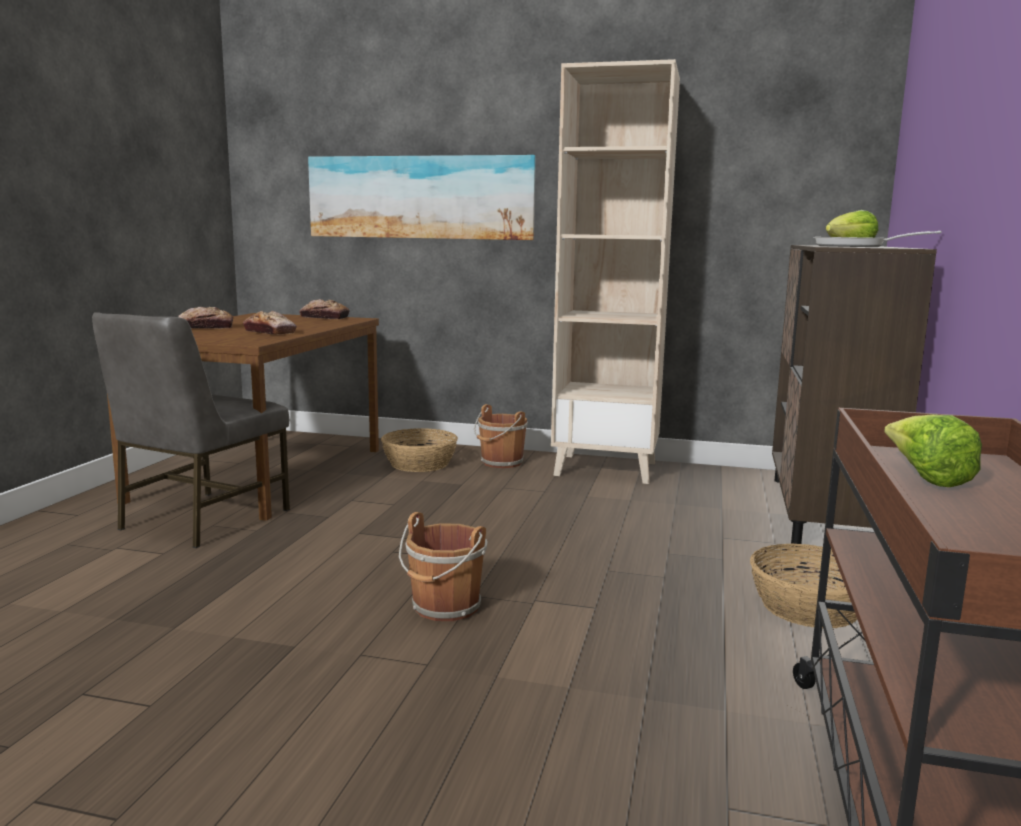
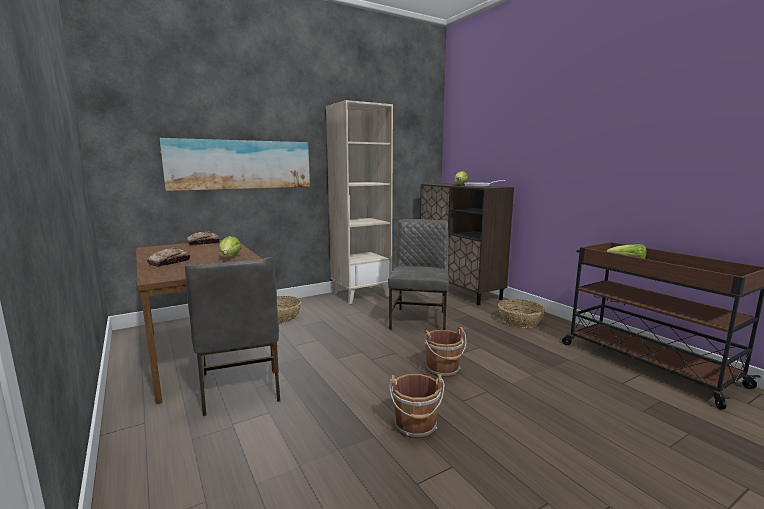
camera: 45 degrees left, 0 degrees up
(270, 332) = (229, 258): bread -> lettuce
(500, 463) = (315, 305): brown bucket -> brown bucket (416, 427)
(605, 531) = (419, 319): none -> grey chair

